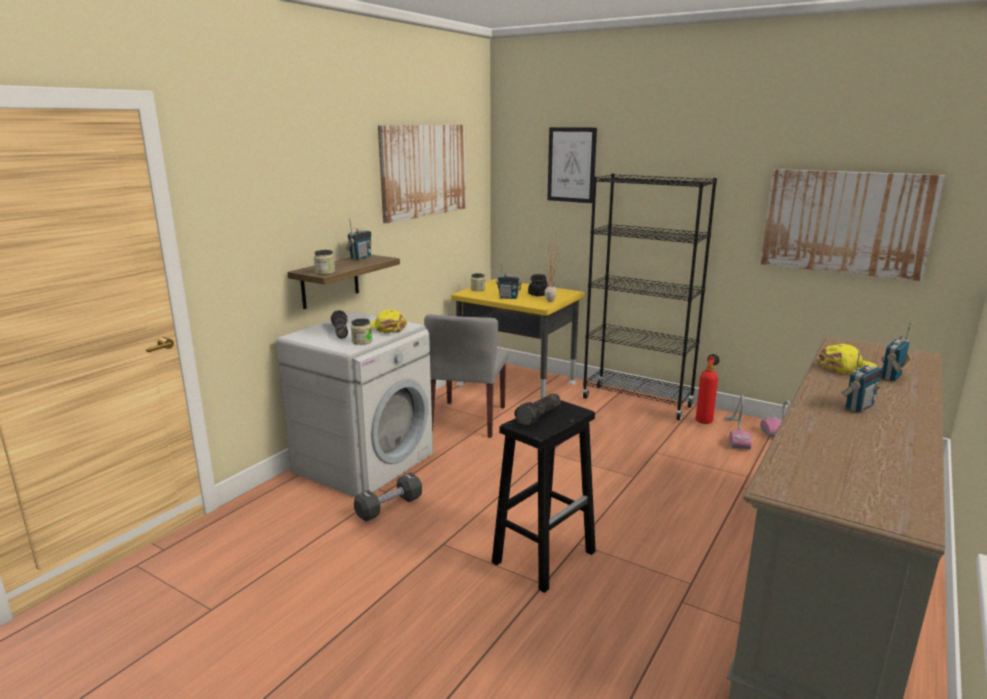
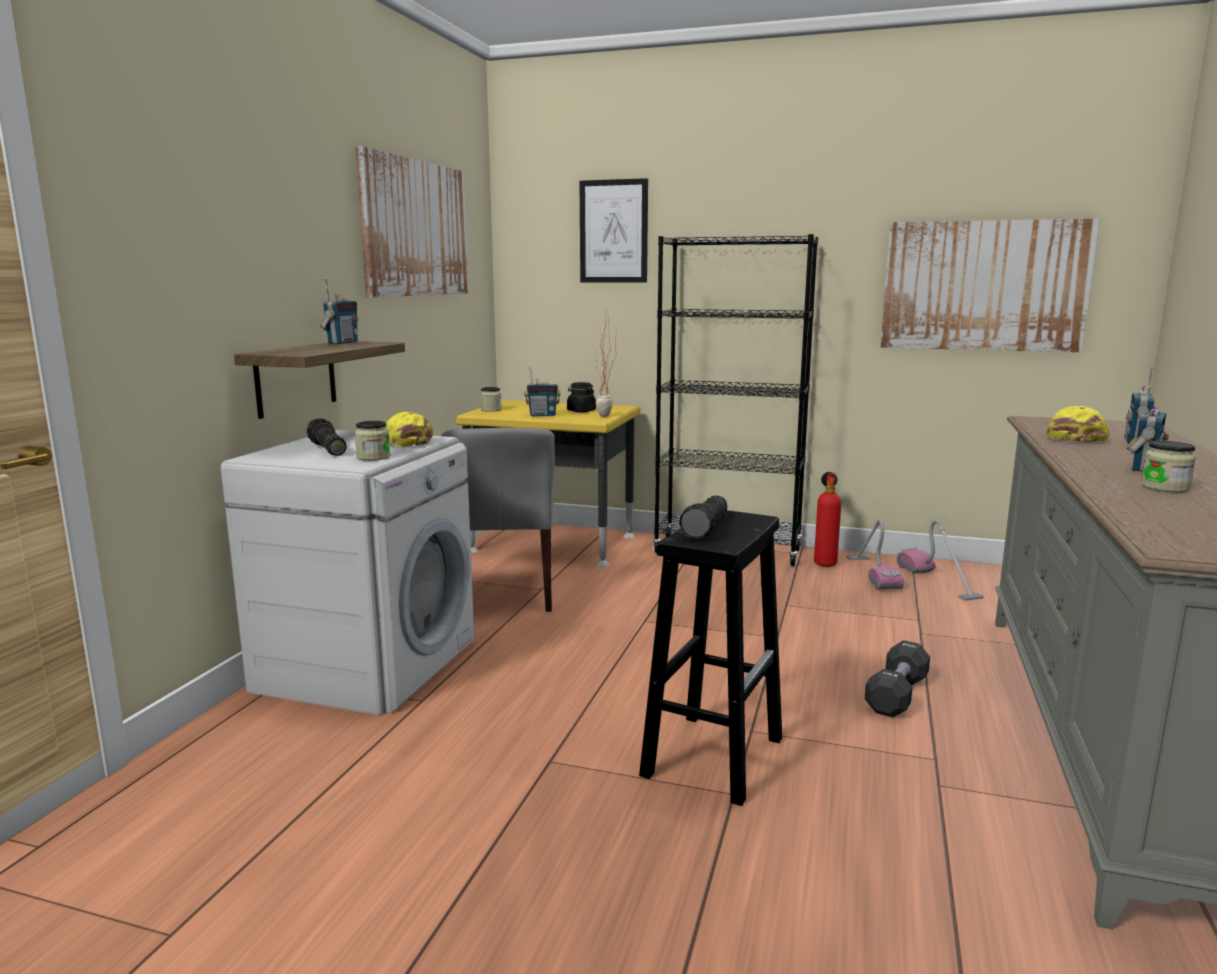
camera: 15 degrees left, 5 degrees down
(325, 272) = (301, 352): jar -> jar (1165, 487)
(389, 507) = (437, 721): black dumbbell -> black dumbbell (896, 695)
(846, 367) = (1074, 438): yellow cap -> yellow cap turned 45 degrees counterclockwise

